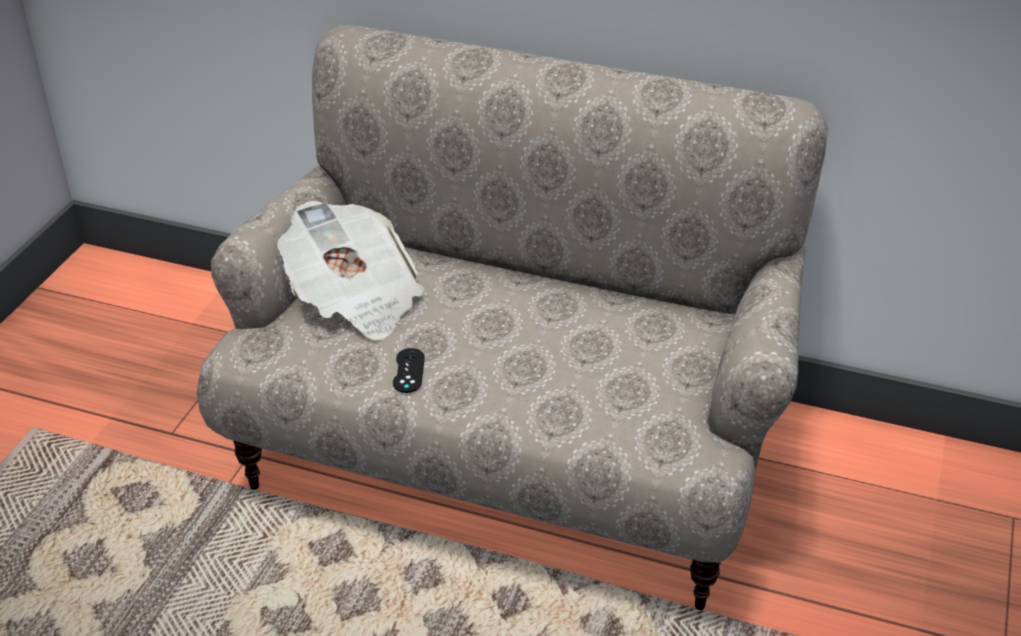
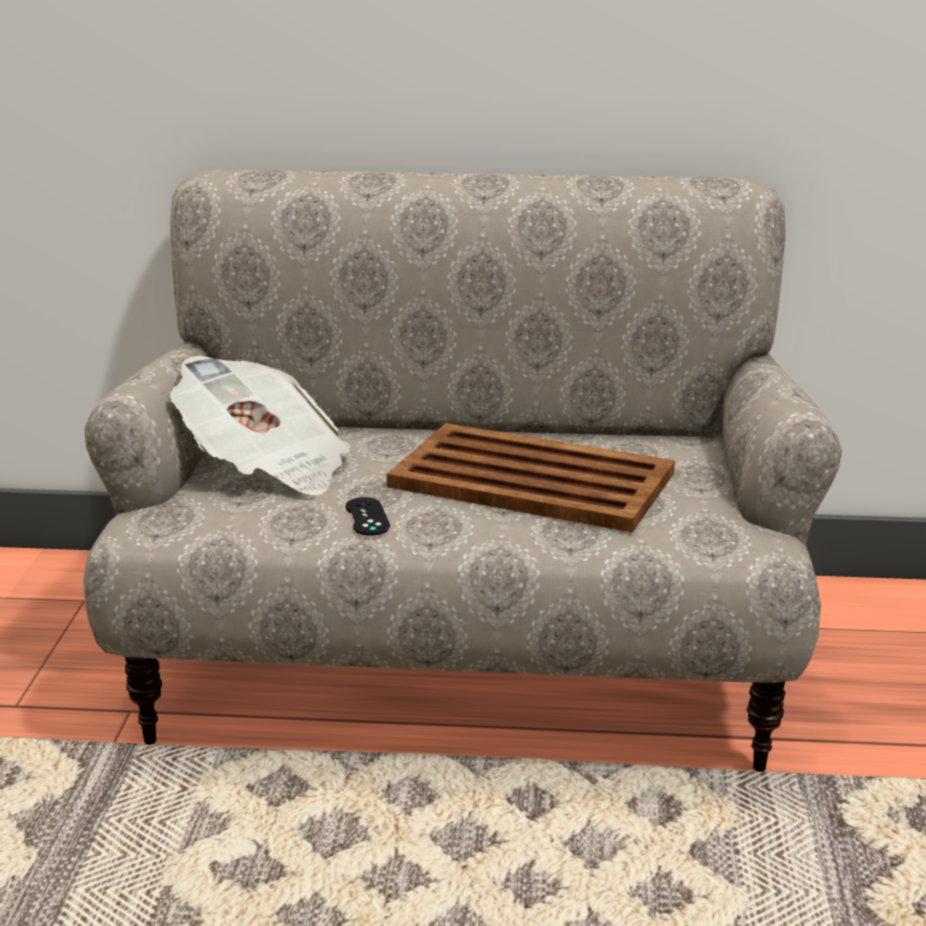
camera: 15 degrees left, 15 degrees down
(553, 348) = (529, 479): none -> brown tray

